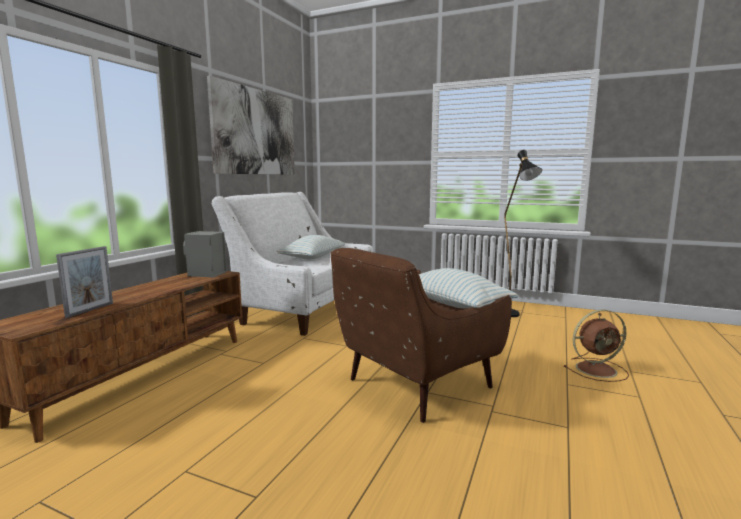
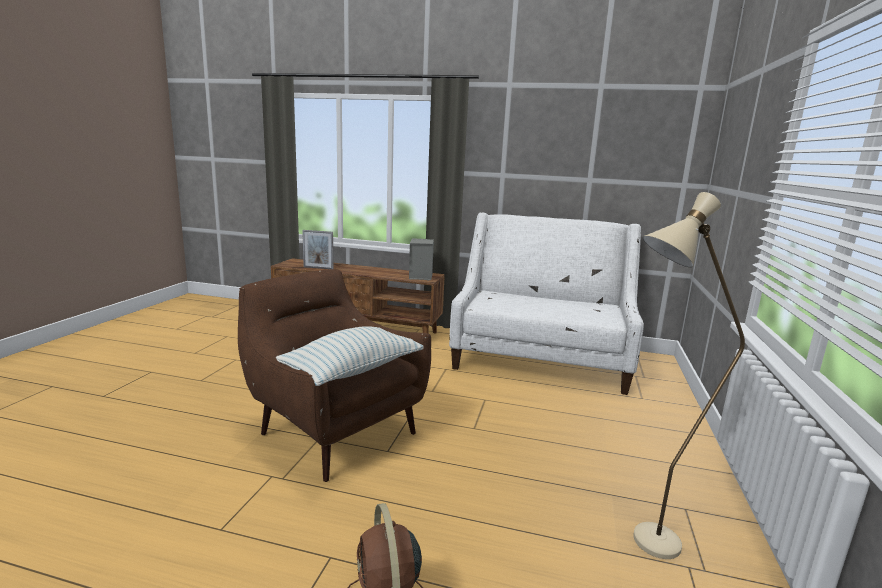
camera: 80 degrees right, 5 degrees up
(255, 132) = (570, 145): picture -> none
(313, 258) = (545, 304): pillow -> none
(512, 316) = (643, 546): black floor lamp -> beige floor lamp

